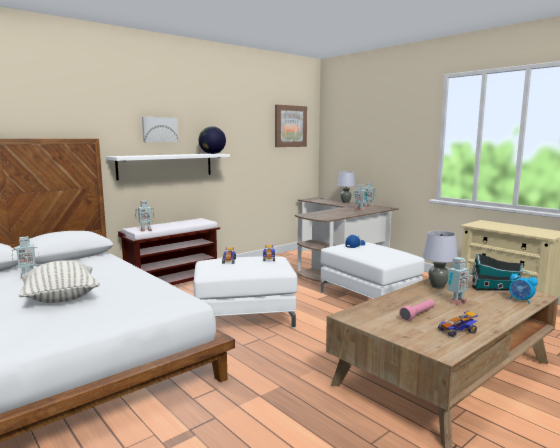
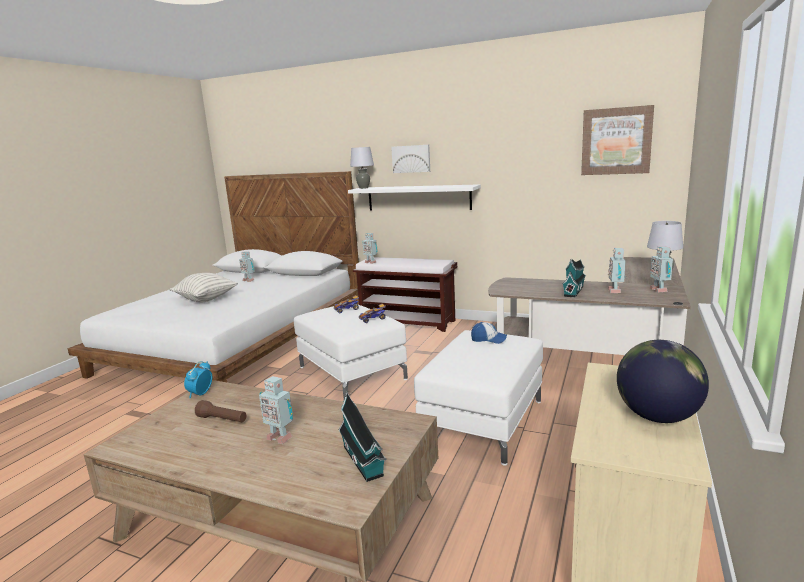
camera: 65 degrees right, 5 degrees up
(212, 153) = (460, 186): globe -> globe (657, 416)
(347, 212) = (574, 291): none -> toy house
(418, 315) = (222, 420): pink flashlight -> brown flashlight
(437, 287) = (340, 418): grey table lamp -> grey table lamp (363, 188)
(457, 331) = (174, 448): toy car -> none
(520, 300) = (312, 487): alarm clock -> alarm clock (200, 394)

